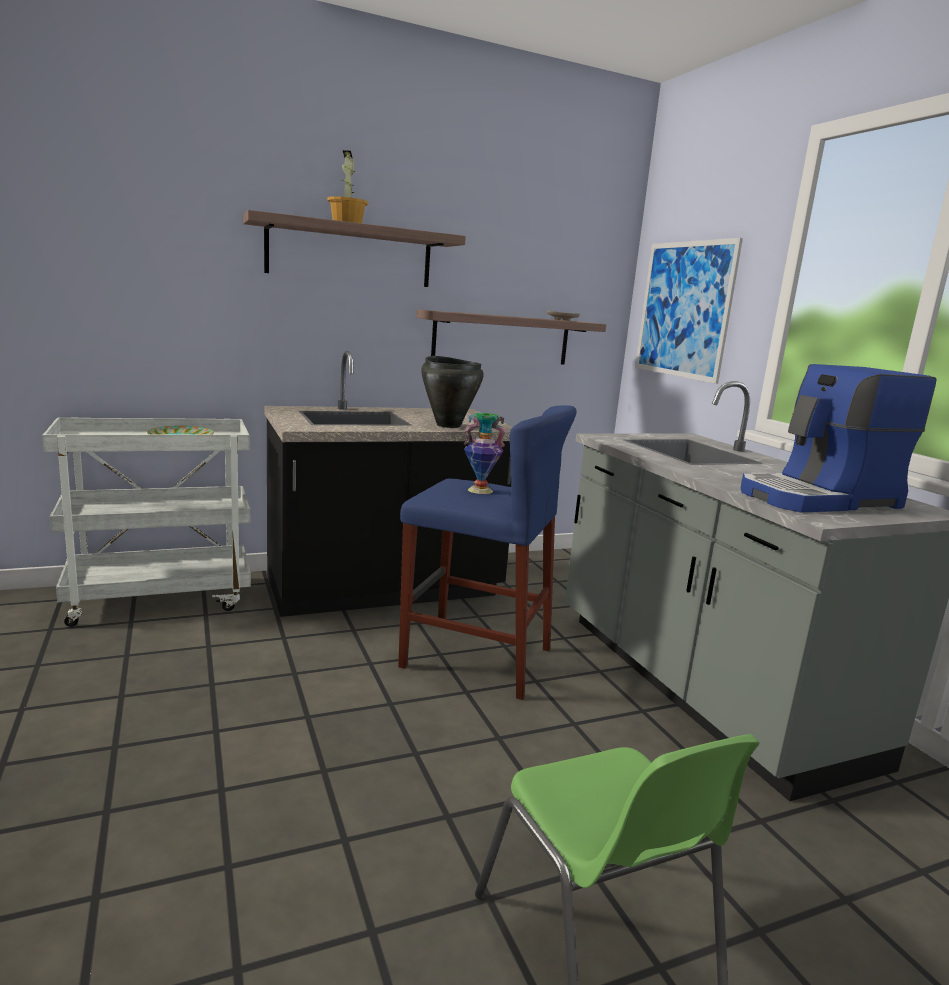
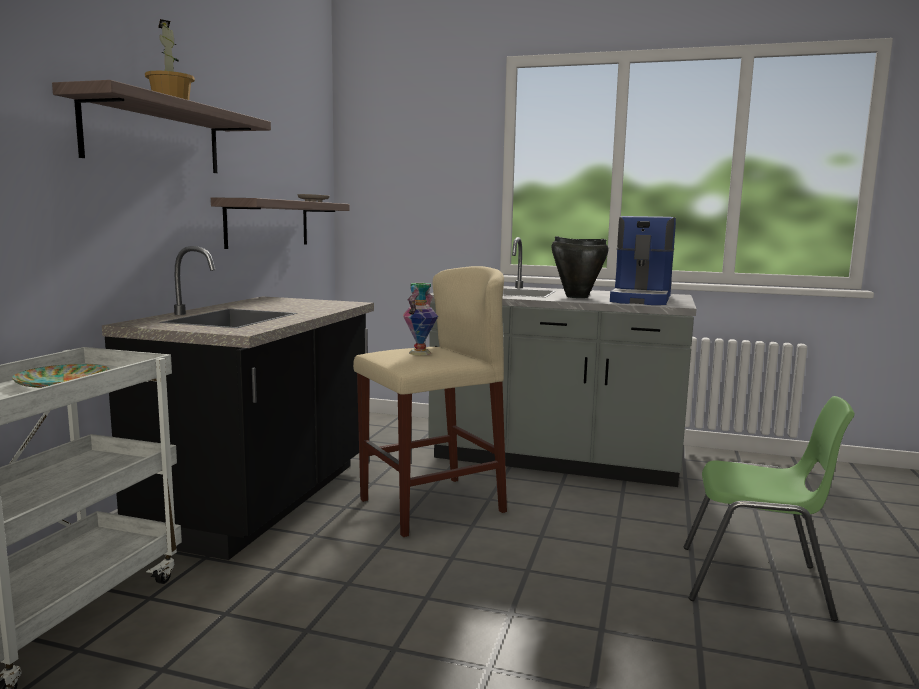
camera: 50 degrees left, 5 degrees down
(448, 425) = (318, 308): black cooking pot -> black cooking pot (576, 297)
(476, 657) = (431, 505): blue stool -> beige stool
(684, 309) = (405, 188): picture -> none

